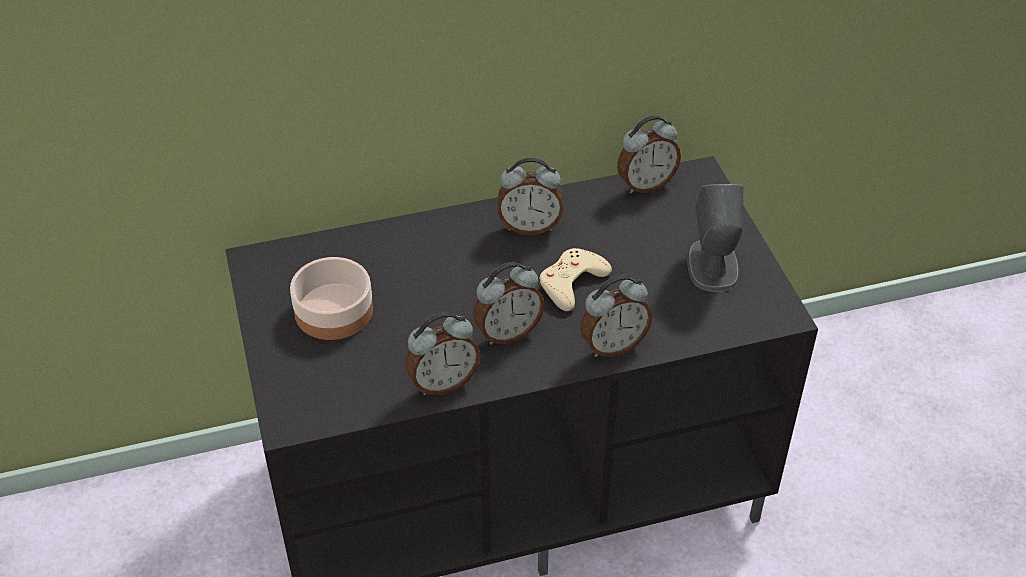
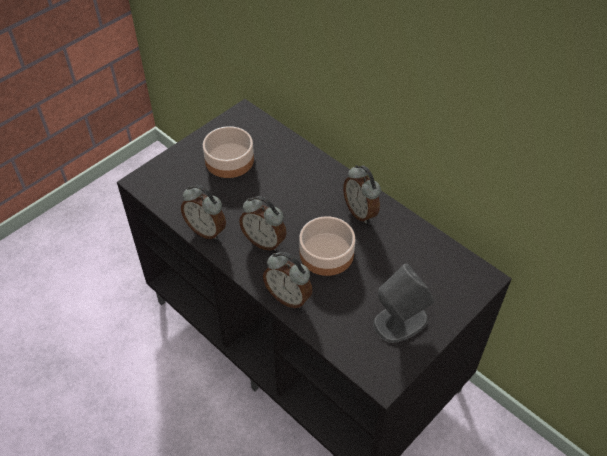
camera: 60 degrees right, 5 degrees up
(572, 283) = (327, 253): beige game controller -> bowl
(645, 184) = (448, 252): alarm clock -> none

